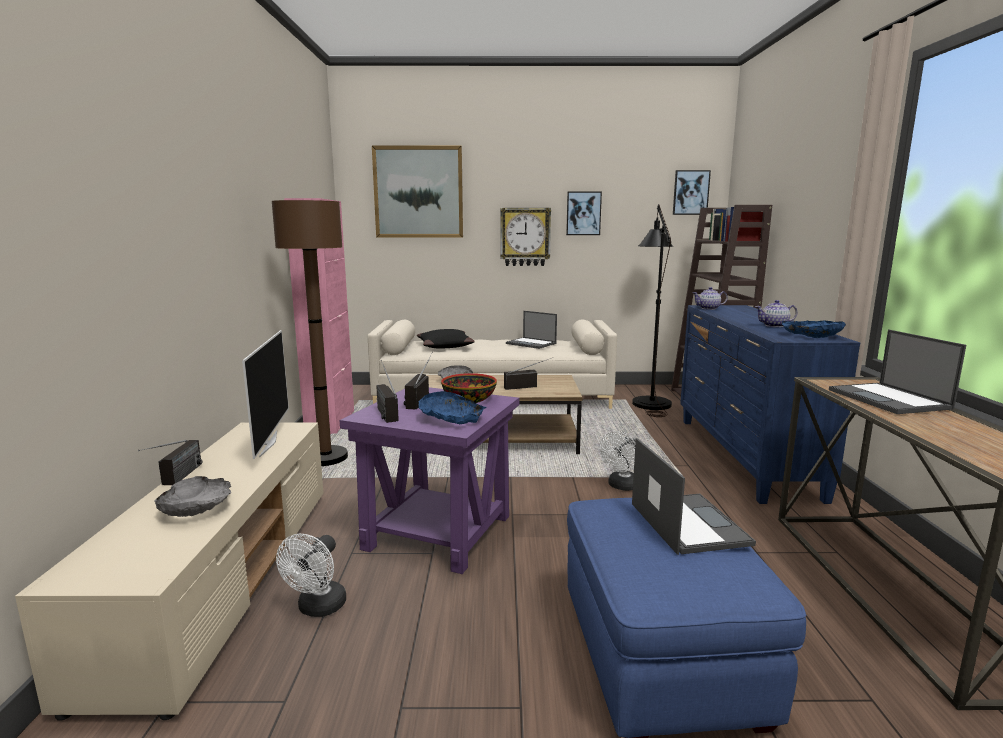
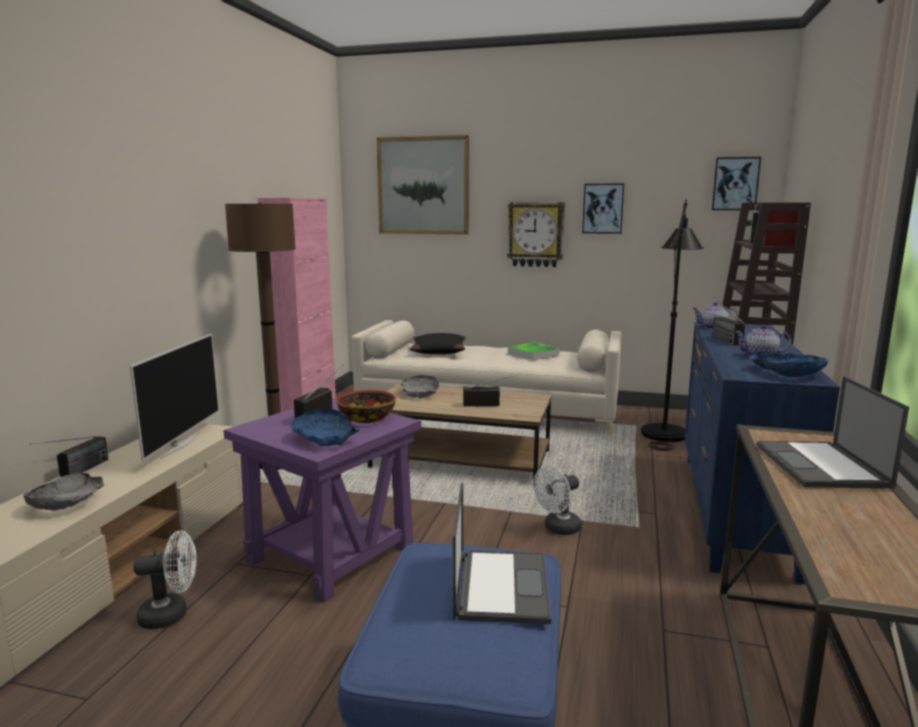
camera: 15 degrees right, 0 degrees up
(318, 608) = (171, 614): white fan -> white fan turned 135 degrees counterclockwise
(383, 410) = (272, 423): radio -> radio (720, 338)
(531, 343) = (533, 354): laptop -> tray

